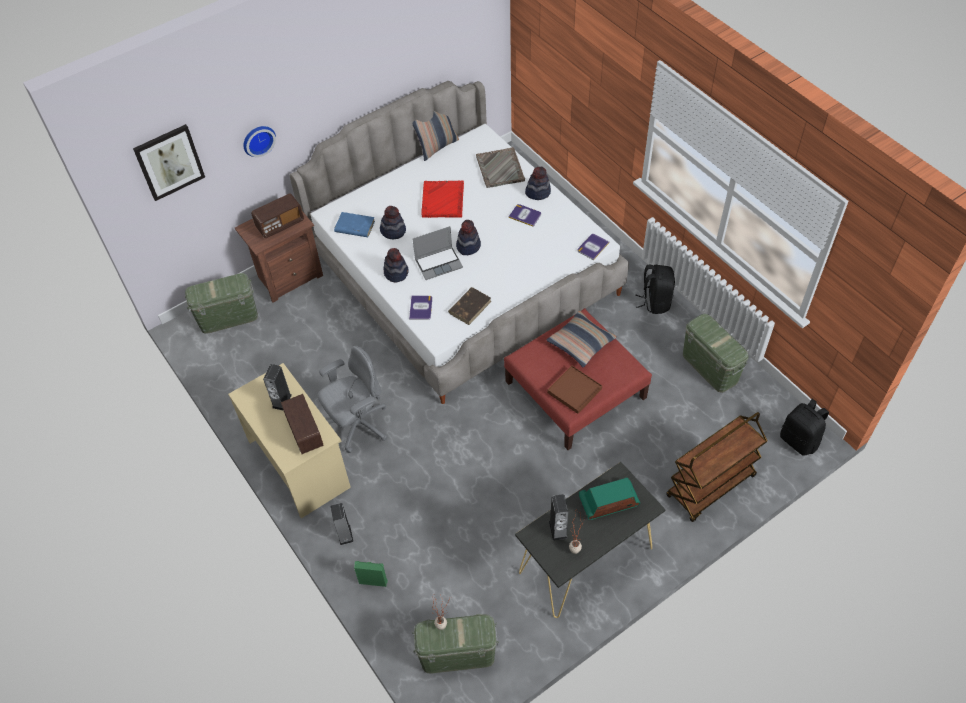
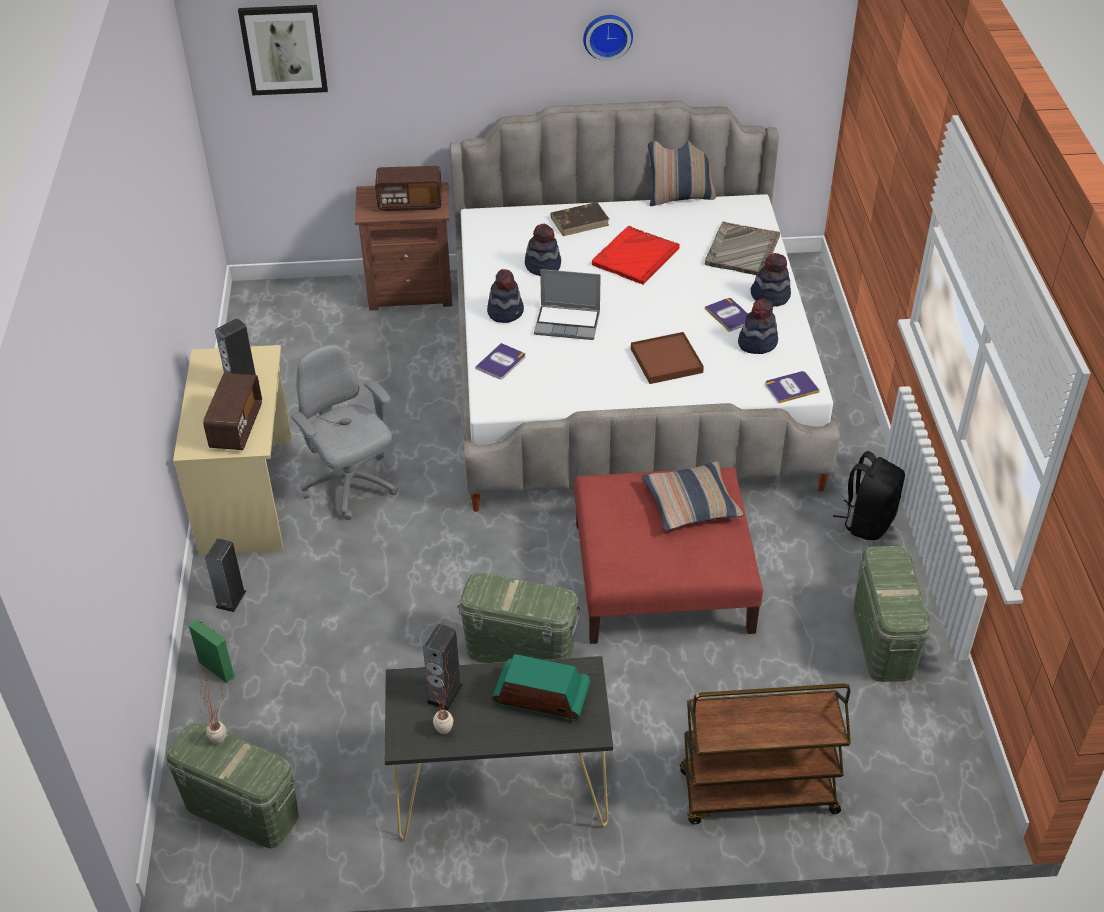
camera: 30 degrees right, 10 degrees down
(228, 318) = (305, 305): green storage box -> green storage box (520, 651)
(258, 139) = (415, 72): wall clock -> wall clock (607, 35)
(354, 226) = (500, 243): blue book -> none
(358, 425) = (351, 486): grey office chair -> grey office chair turned 120 degrees counterclockwise
(468, 246) = (622, 319): hat -> hat (757, 342)
(470, 307) = (564, 387): brown book -> brown book (580, 221)
(574, 391) = (632, 556): brown tray -> brown tray (666, 361)
(799, 440) = (948, 803): black backpack -> none

